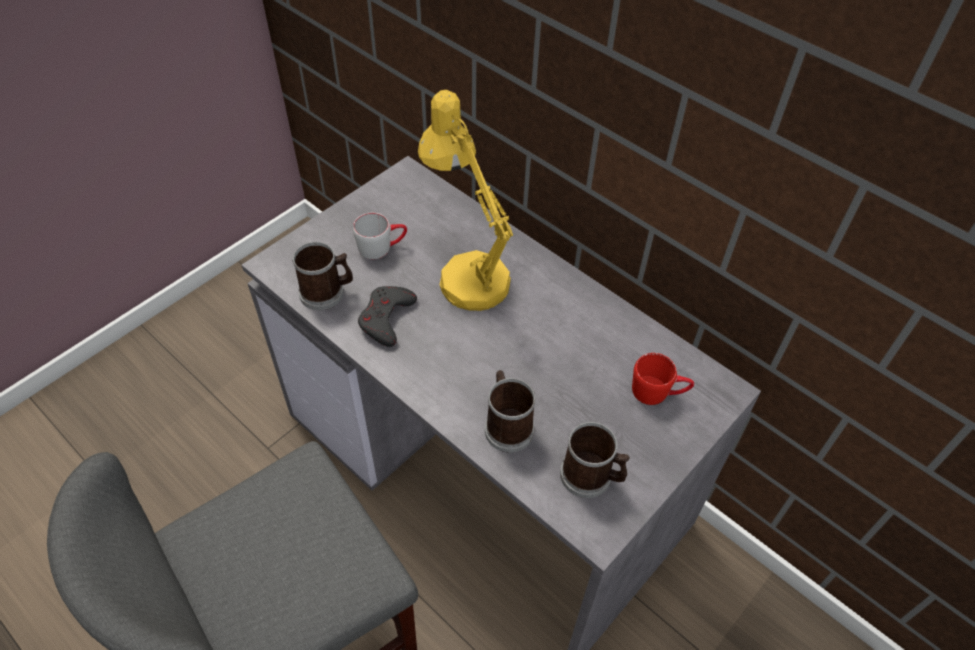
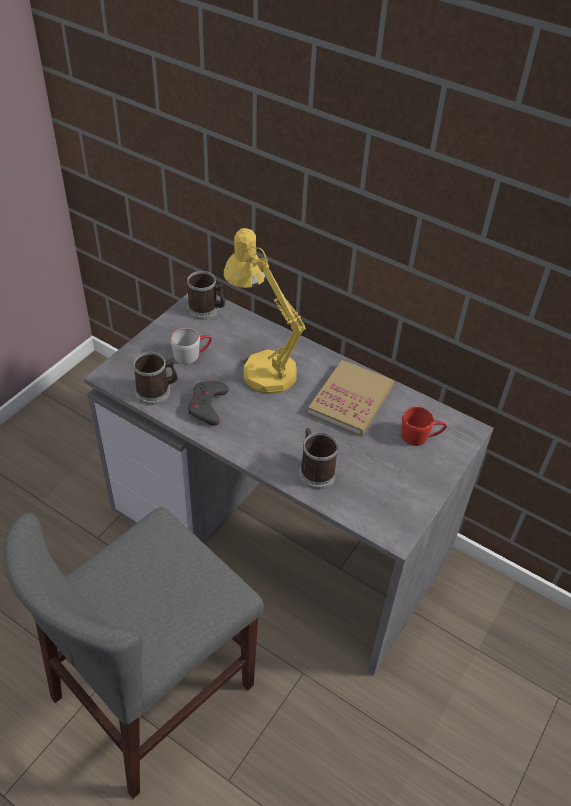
camera: 10 degrees left, 5 degrees down
(574, 331) = (351, 400): none -> book
(591, 476) = (383, 498): mug -> mug (206, 310)

